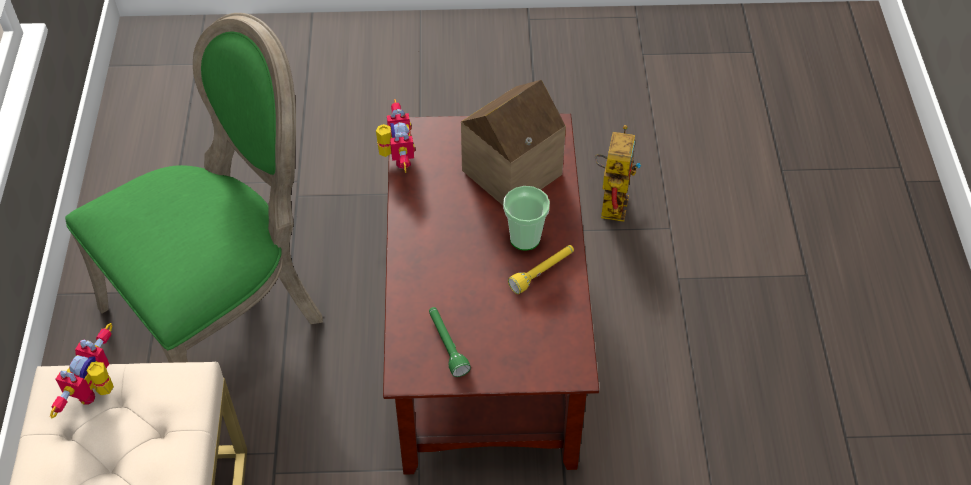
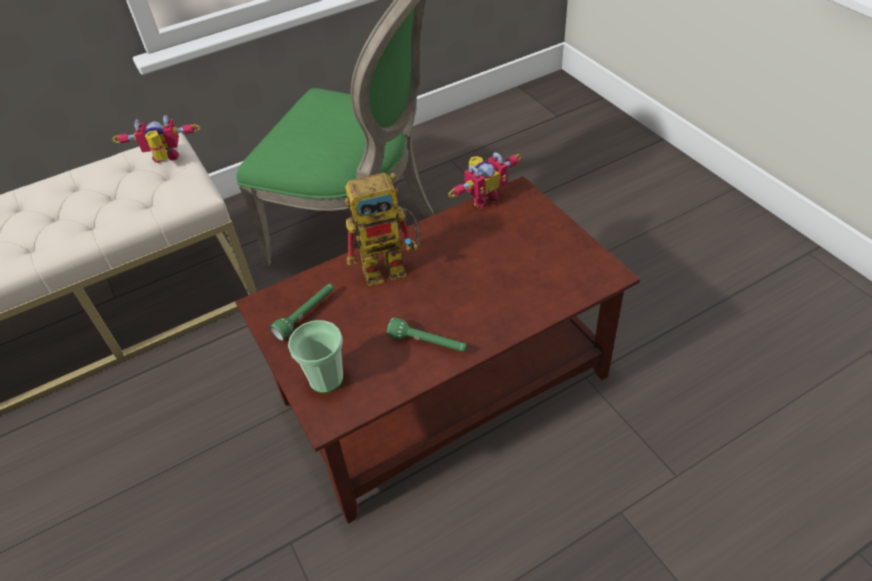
camera: 65 degrees right, 5 degrees down
(507, 170) = (528, 267): toy house -> none
(525, 238) = (459, 313): cup -> cup (326, 379)
(542, 272) = (428, 343): yellow flashlight -> green flashlight
(612, 200) = (665, 410): toy robot -> toy robot (392, 266)

